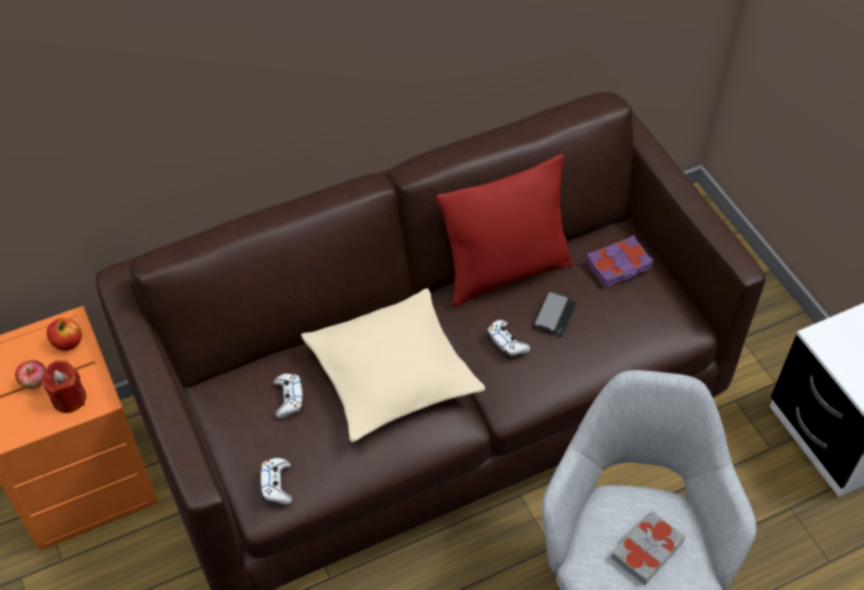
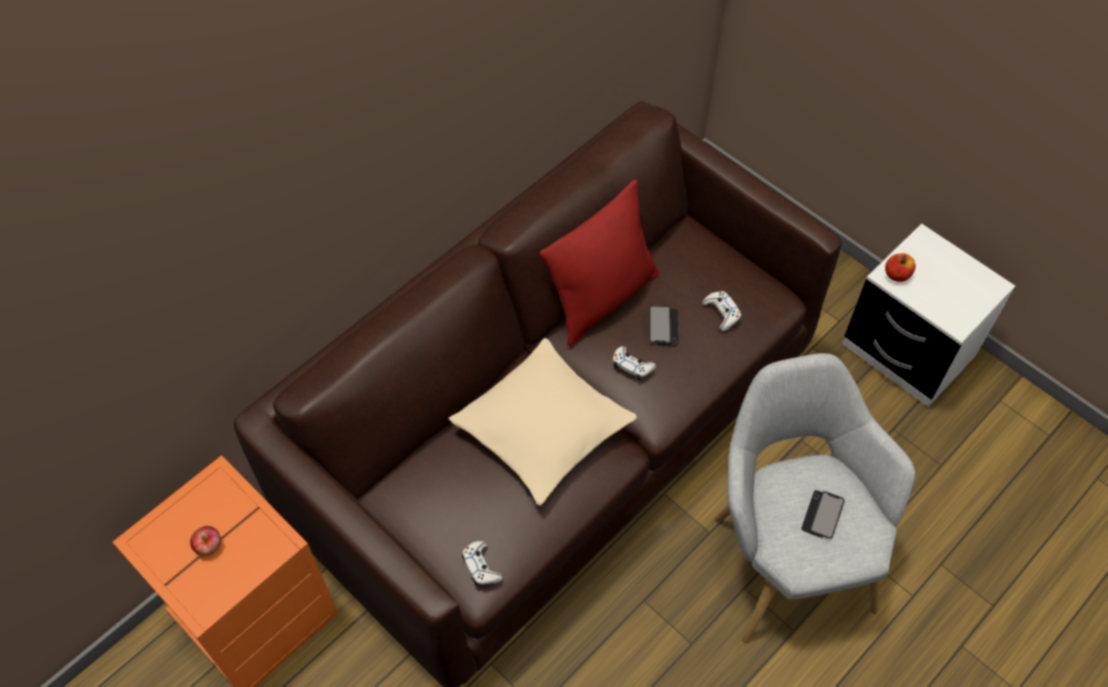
camera: 20 degrees left, 5 degrees up
(67, 342) = (224, 497): apple -> apple (897, 275)
(69, 398) = (251, 551): red candle -> none
(289, 398) = (458, 482): white game controller -> white game controller (721, 313)
(619, 266) = (700, 263): purple book -> none
(646, 550) = (822, 515): grey book -> phone

